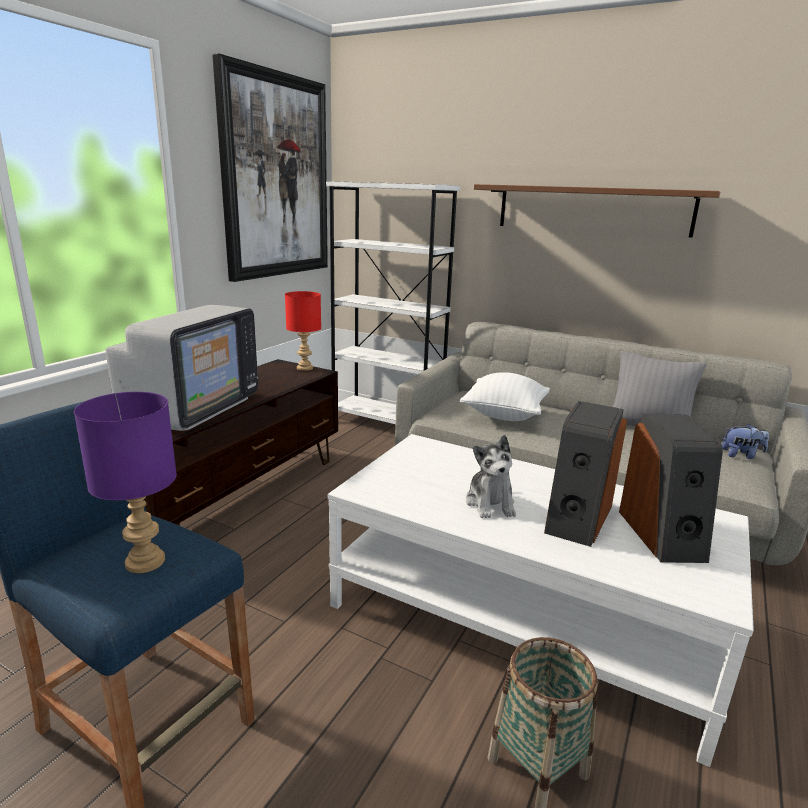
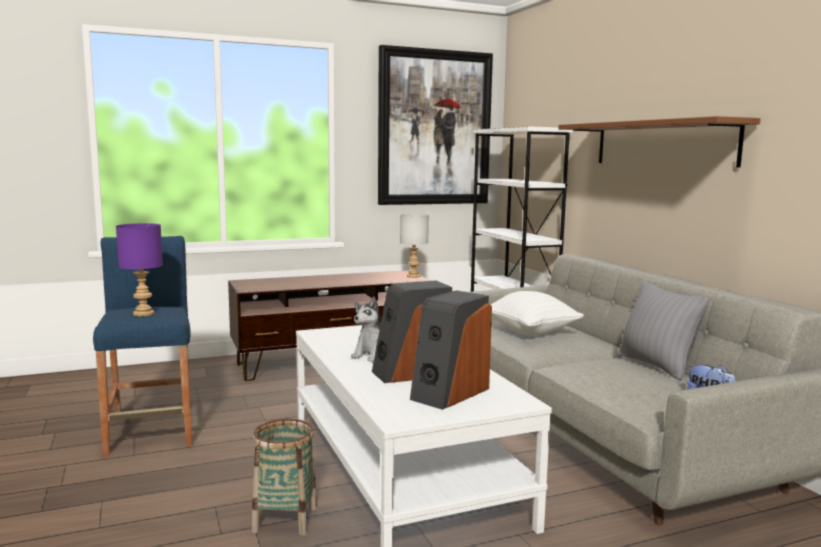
camera: 40 degrees right, 10 degrees down
(193, 408) = (299, 282): television -> none
(305, 368) = (413, 276): red table lamp -> grey table lamp

